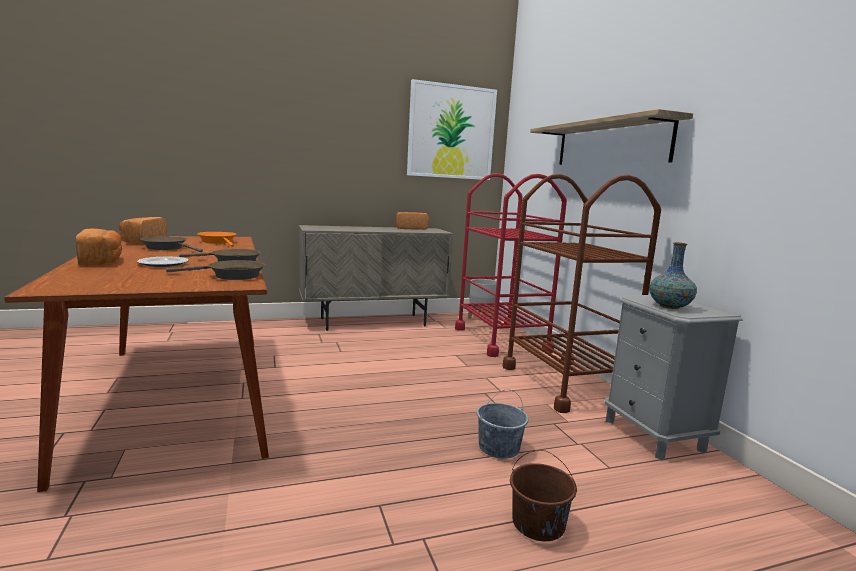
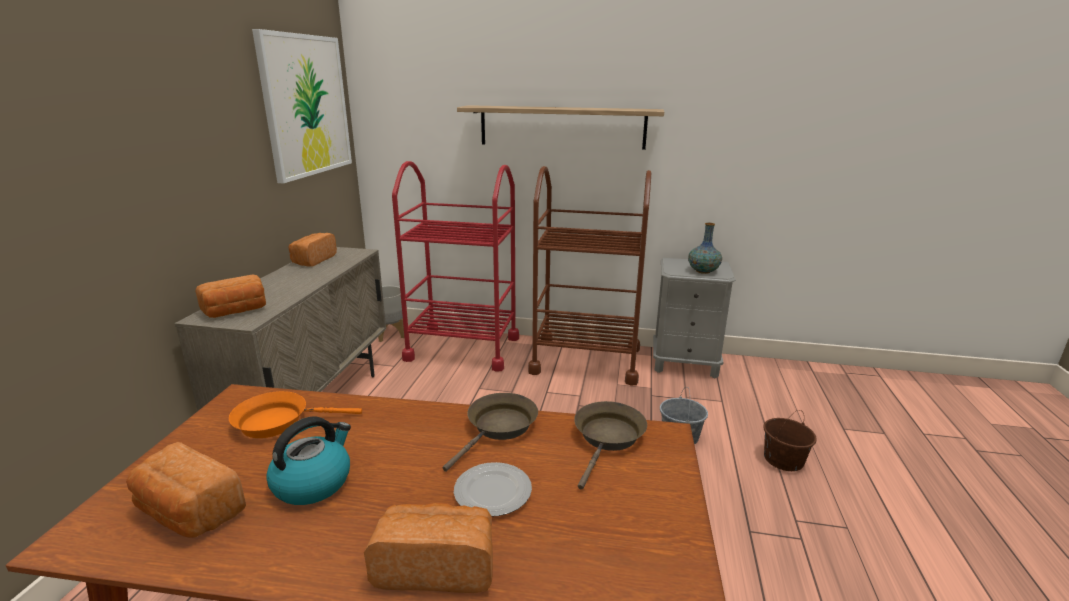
camera: 60 degrees left, 10 degrees up
(167, 248) = (313, 482): brown frying pan -> kettle
(322, 227) = (236, 311): none -> bread

